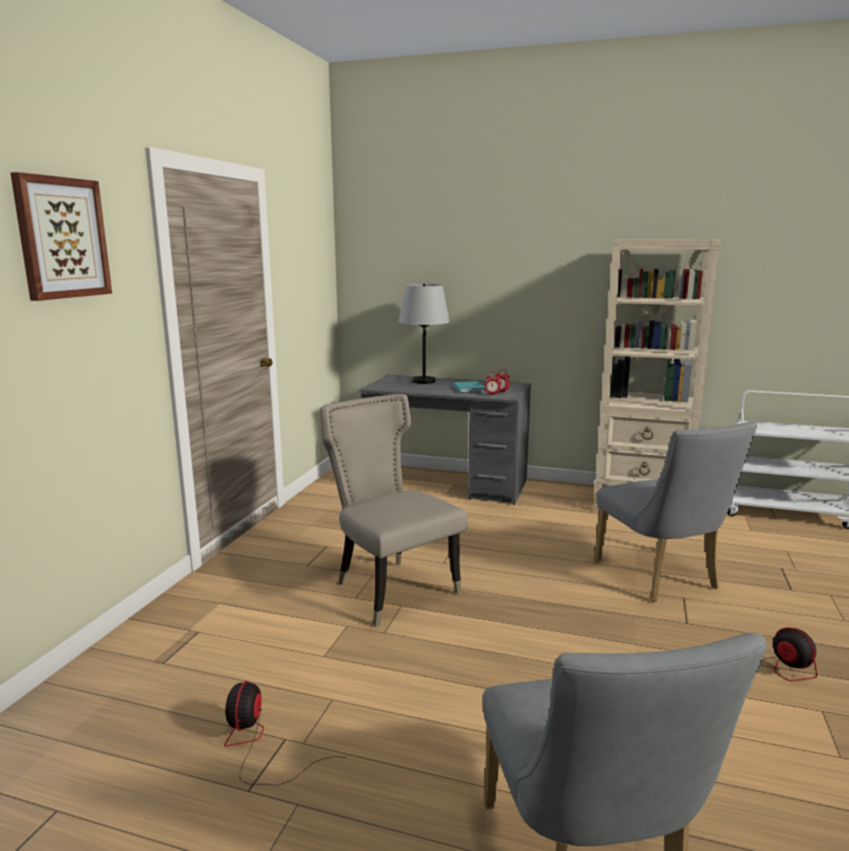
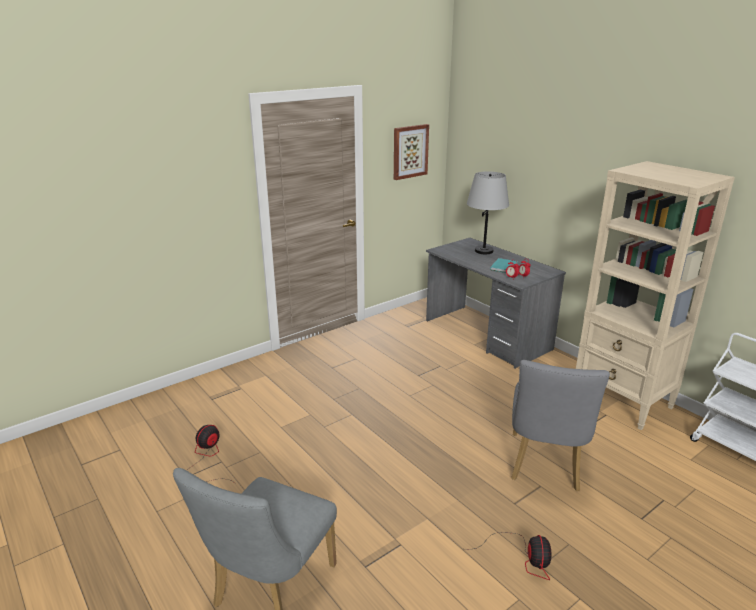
camera: 35 degrees right, 10 degrees up
(61, 238) = (181, 159): picture -> picture (410, 151)
(391, 588) = (359, 401): beige chair -> none

